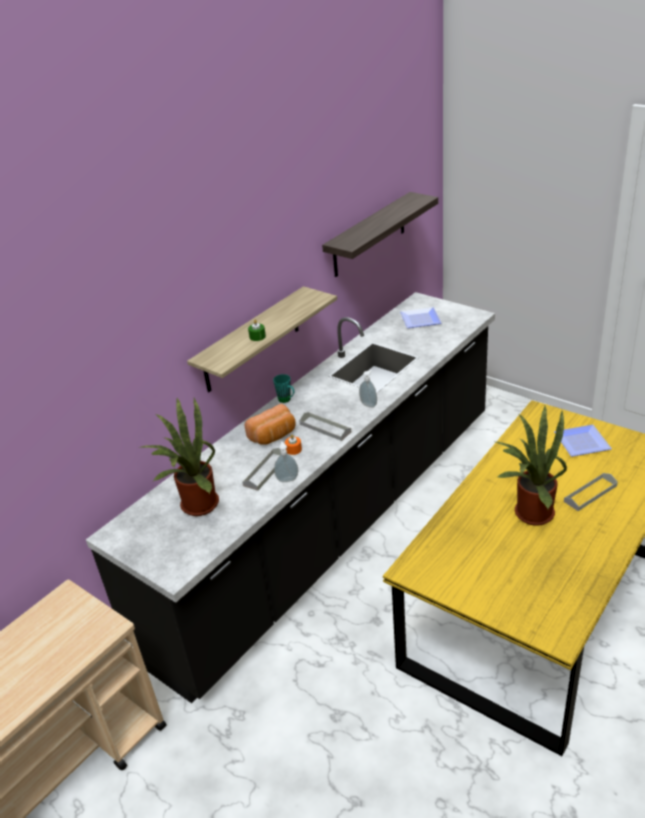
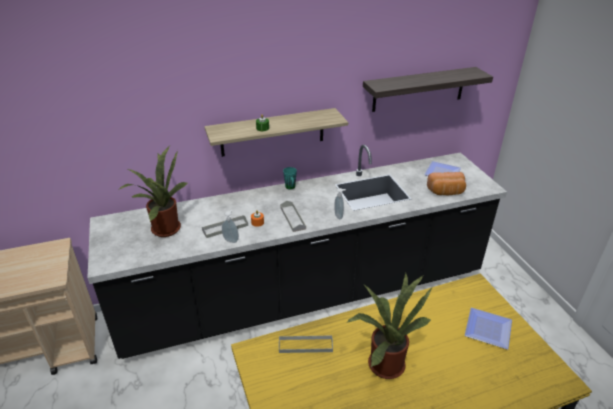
camera: 30 degrees right, 0 degrees up
(274, 436) = (256, 207): bread -> bread (446, 192)
(590, 493) = (450, 376): grey tray -> grey tray (305, 345)

